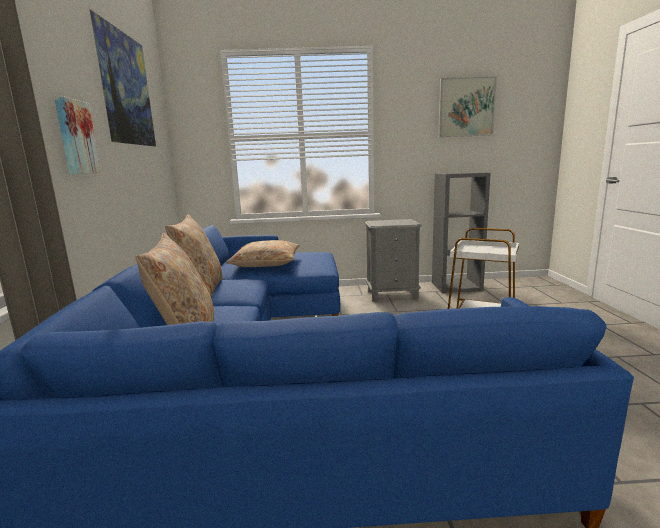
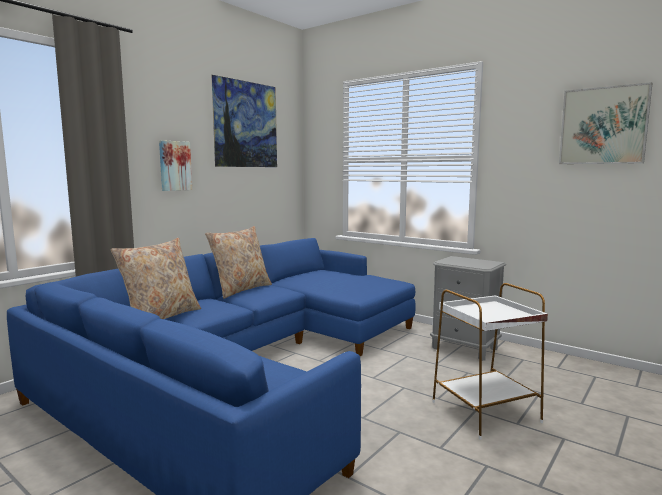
camera: 40 degrees right, 5 degrees down
(266, 263) = (324, 280): beige pillow -> none
(456, 286) = (562, 363): grey bookcase -> none

